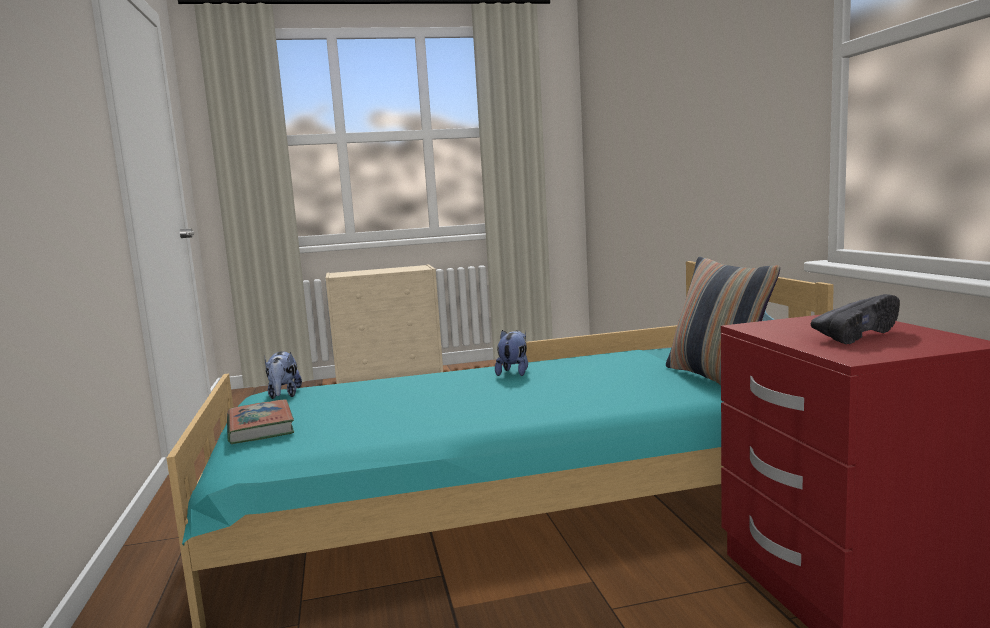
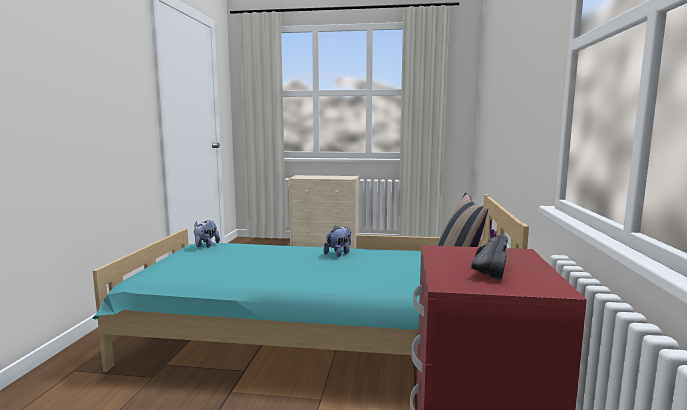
camera: 20 degrees right, 0 degrees up
(260, 427) = (169, 262): book -> none
(854, 335) = (487, 268): black shoe -> black shoe turned 60 degrees counterclockwise

